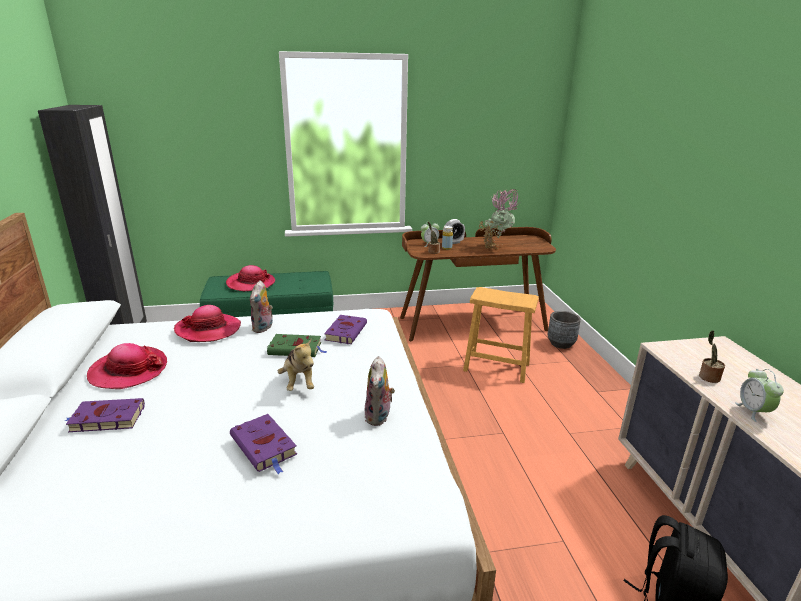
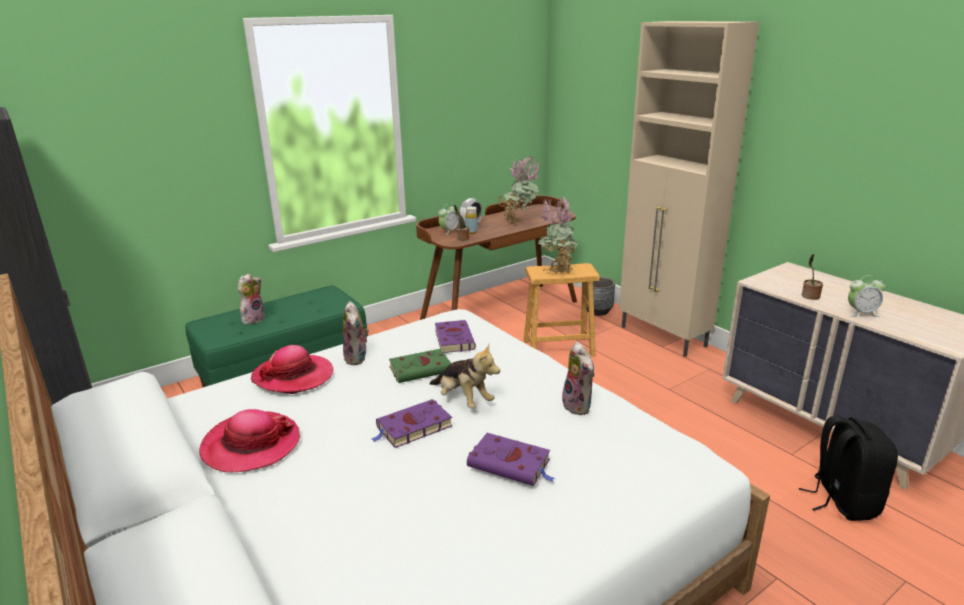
camera: 25 degrees left, 0 degrees up
(105, 419) = (294, 499): purple book -> purple book (412, 428)
(251, 283) = (253, 318): hat -> plush toy
(500, 295) = (557, 270): none -> potted plant
(606, 383) = (663, 337): none -> beige cabinet
(753, 412) = (861, 313): alarm clock -> alarm clock turned 60 degrees counterclockwise

